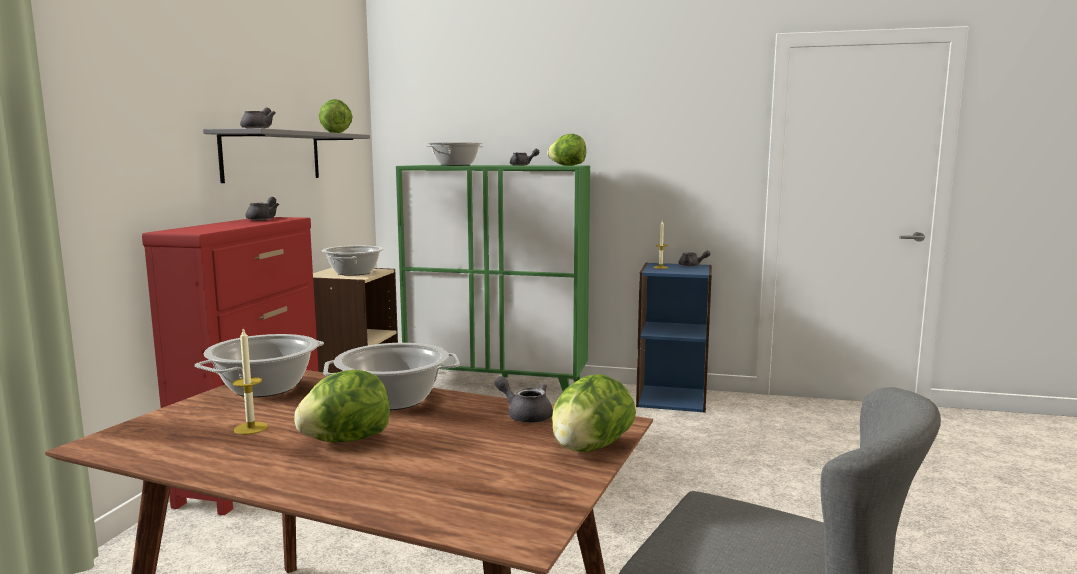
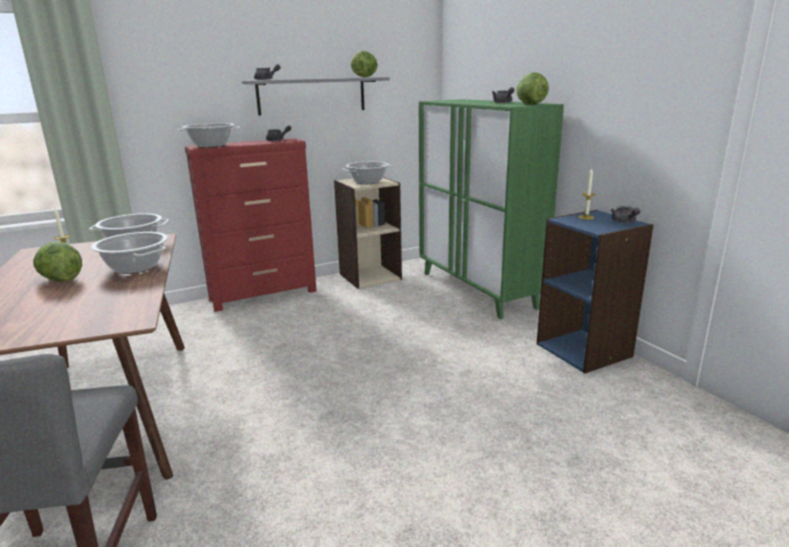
camera: 50 degrees right, 10 degrees up
(455, 165) = (459, 101): cooking pot -> cooking pot (211, 146)
(525, 415) = (131, 298): grey teapot -> none
(590, 448) = (79, 328): lettuce -> none

